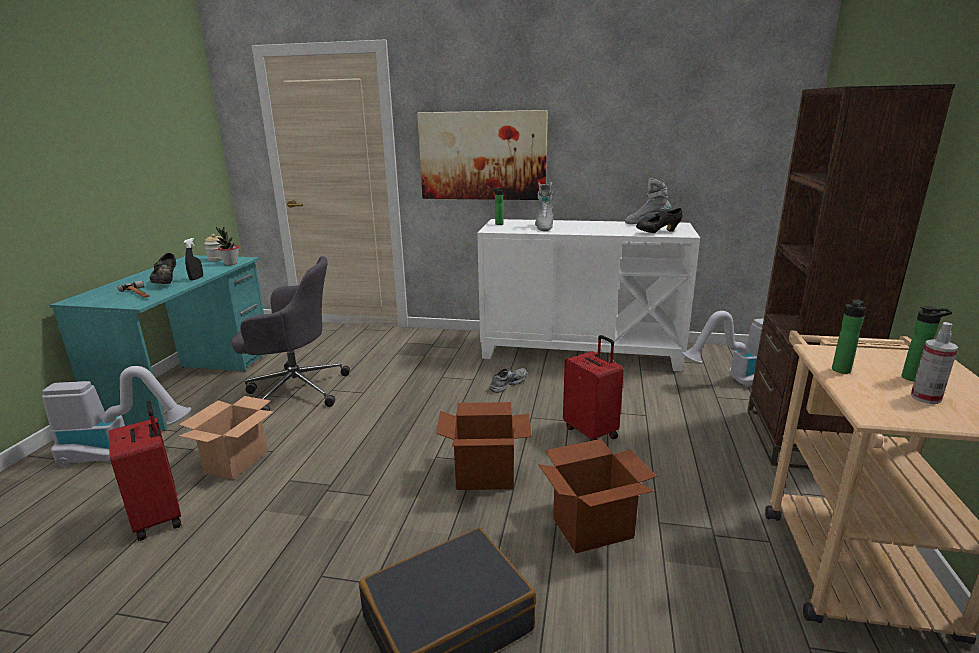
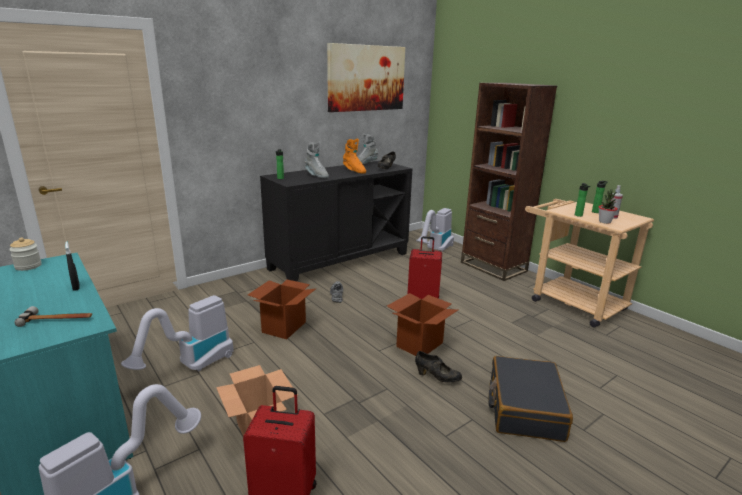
camera: 50 degrees left, 0 degrees up
(166, 282) = (49, 301): black shoe -> black shoe (437, 377)
(231, 263) = (65, 265): potted plant -> potted plant (604, 222)
(295, 389) = (191, 366): grey office chair -> vacuum cleaner
(482, 156) = (247, 124): picture -> picture (366, 78)
(580, 351) = (339, 261): white cabinet -> black cabinet
(593, 528) = (498, 338): cardboard box -> cardboard box (284, 327)
(604, 229) = (354, 171): none -> orange boot

